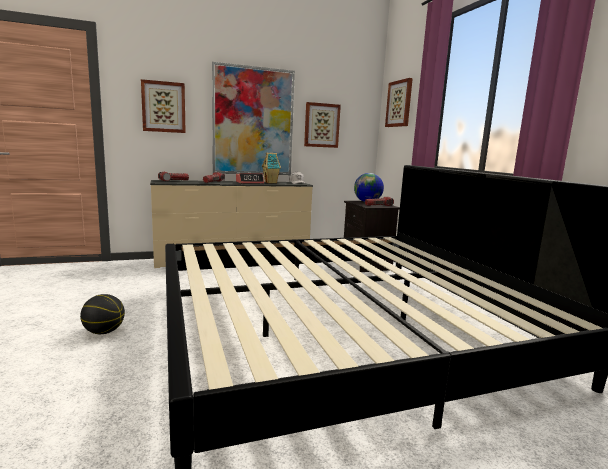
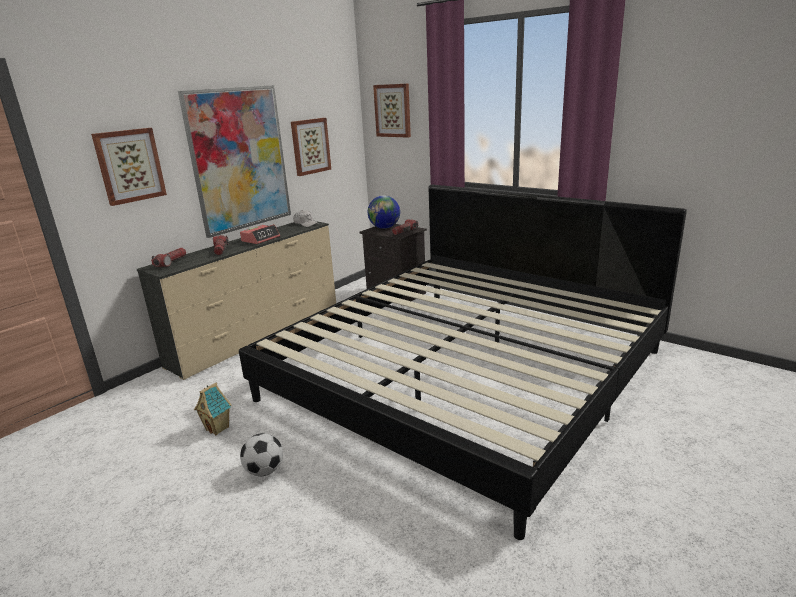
camera: 30 degrees left, 10 degrees up
(104, 332) = (264, 471): basketball -> football
(271, 182) = (280, 231): toy house -> toy house (218, 428)

